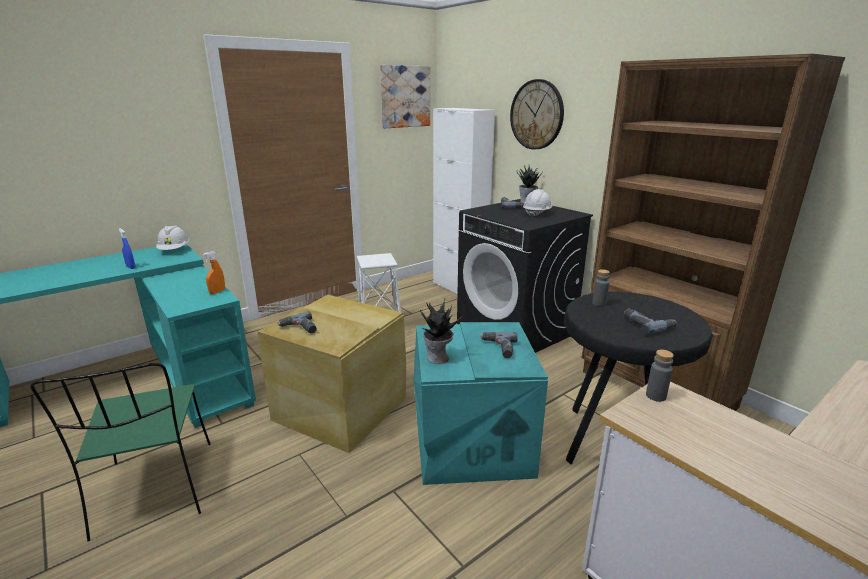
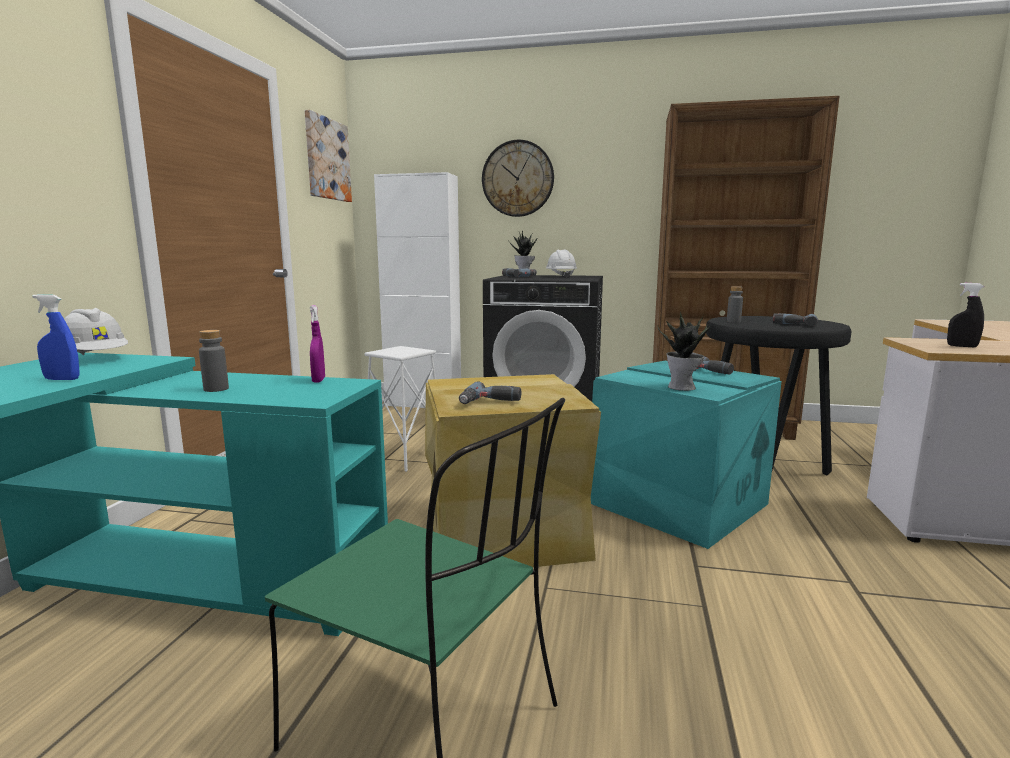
camera: 40 degrees left, 10 degrees down
(217, 292) = (318, 380): orange spray bottle -> purple spray bottle
(655, 396) = (915, 342): grey bottle -> grey bottle (216, 389)
(678, 422) = (962, 346): none -> black spray bottle

